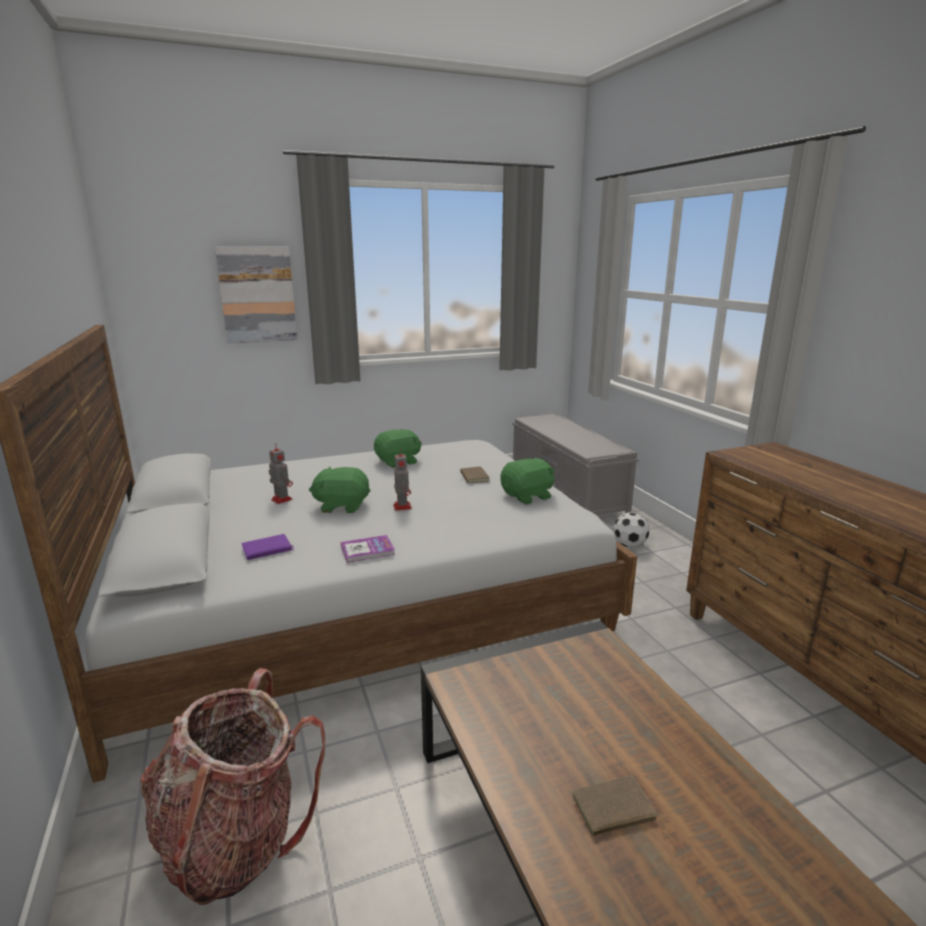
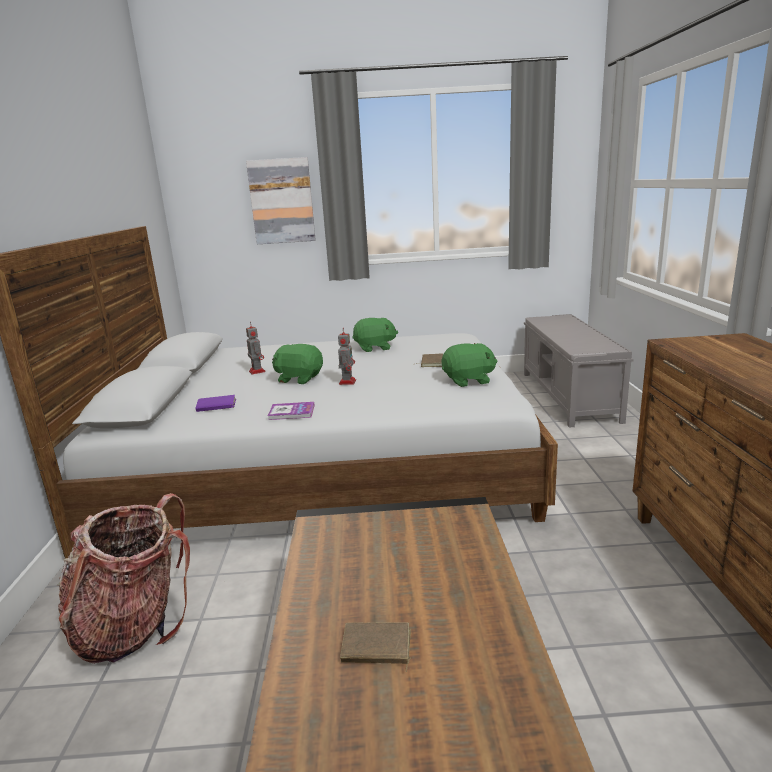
camera: 20 degrees right, 0 degrees up
(629, 545) = (610, 447): football -> none

